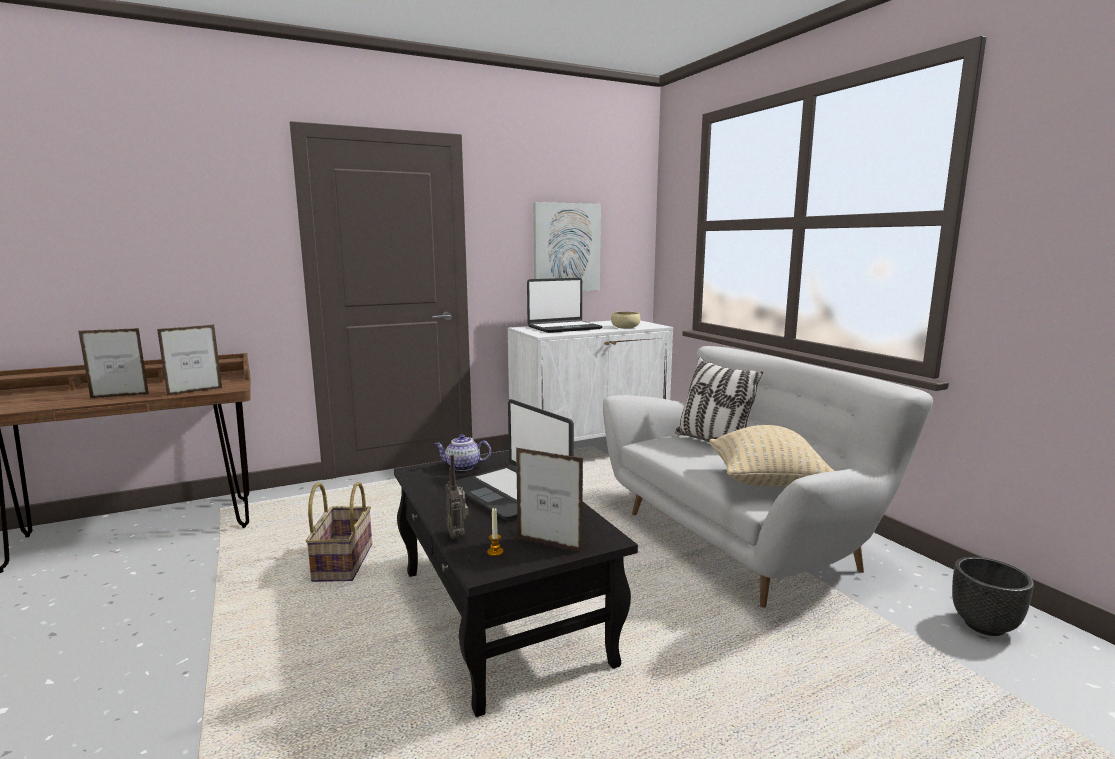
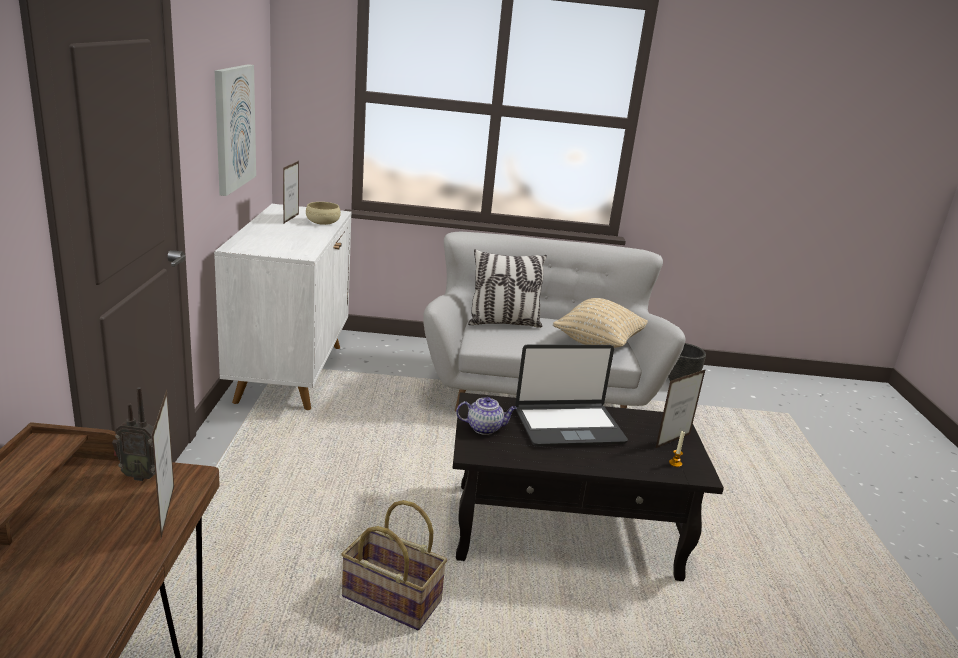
camera: 65 degrees left, 10 degrees up
(120, 396) = (90, 590): picture frame -> picture frame (291, 219)
(457, 535) = (638, 470): radio -> radio (140, 475)
(462, 467) = (485, 428): teapot -> teapot turned 120 degrees counterclockwise
(564, 328) = (277, 237): laptop -> none

